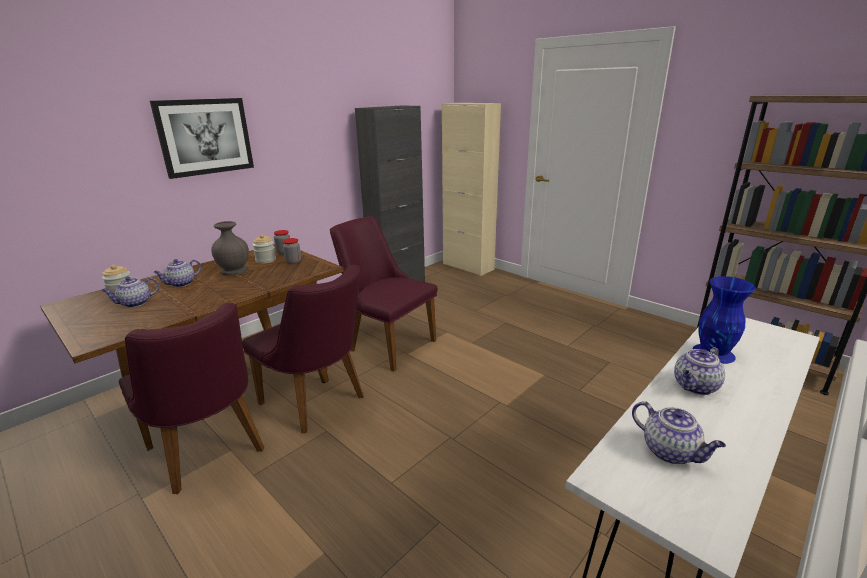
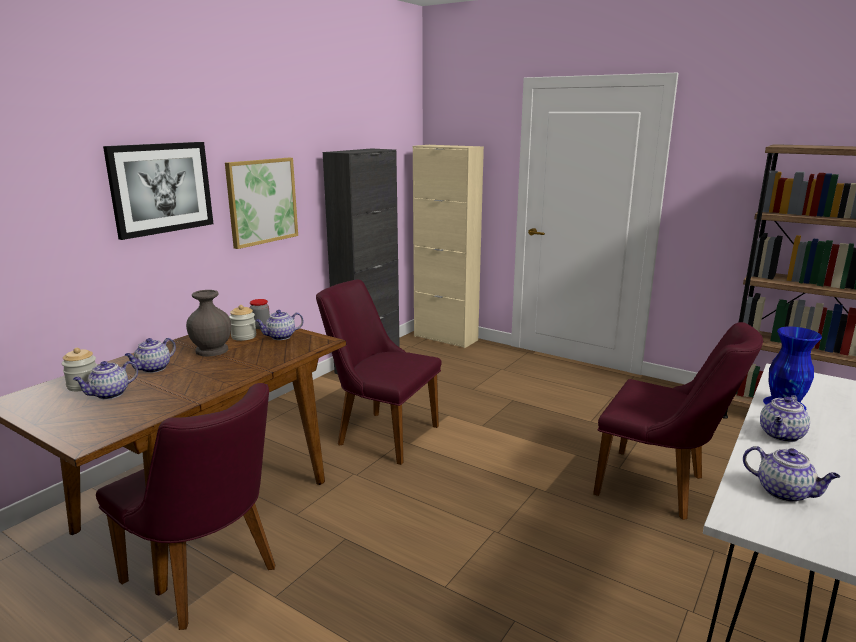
camera: 10 degrees left, 5 degrees down
(293, 262) = (280, 337): jar -> teapot
(299, 149) = (262, 201): none -> picture
(319, 403) = (323, 508): purple chair -> purple chair (661, 487)

